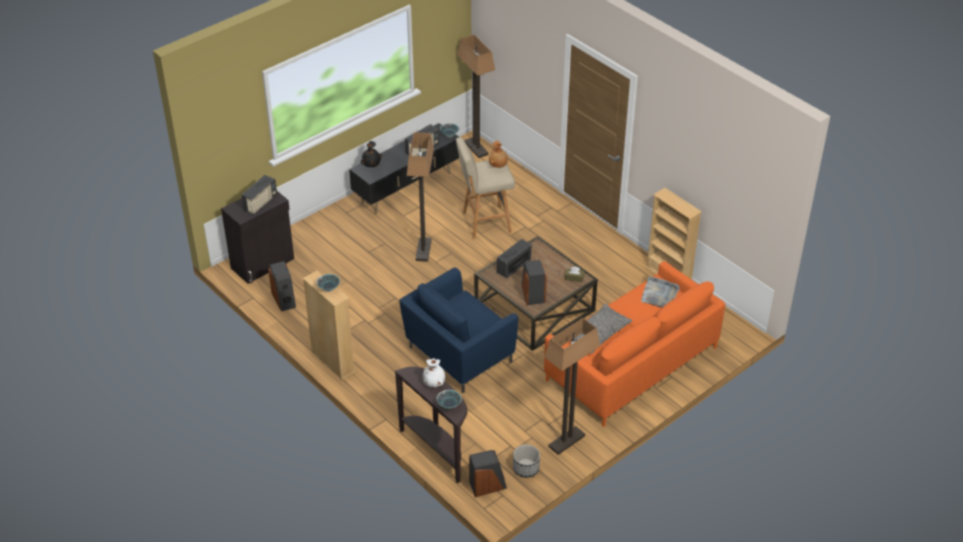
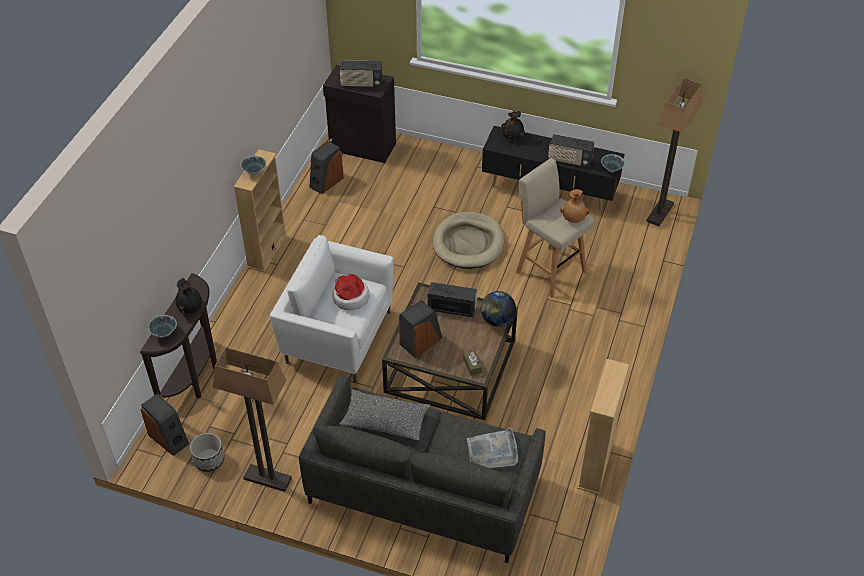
camera: 60 degrees right, 5 degrees up
(423, 250) = (468, 243): floor lamp -> beige dog bed
(434, 383) = (190, 308): white vase -> black vase
(458, 355) = (337, 336): blue armchair -> white armchair
(467, 309) = (350, 297): none -> hat
(542, 250) = (497, 320): none -> globe
(631, 363) = (423, 489): orange sofa -> grey sofa

